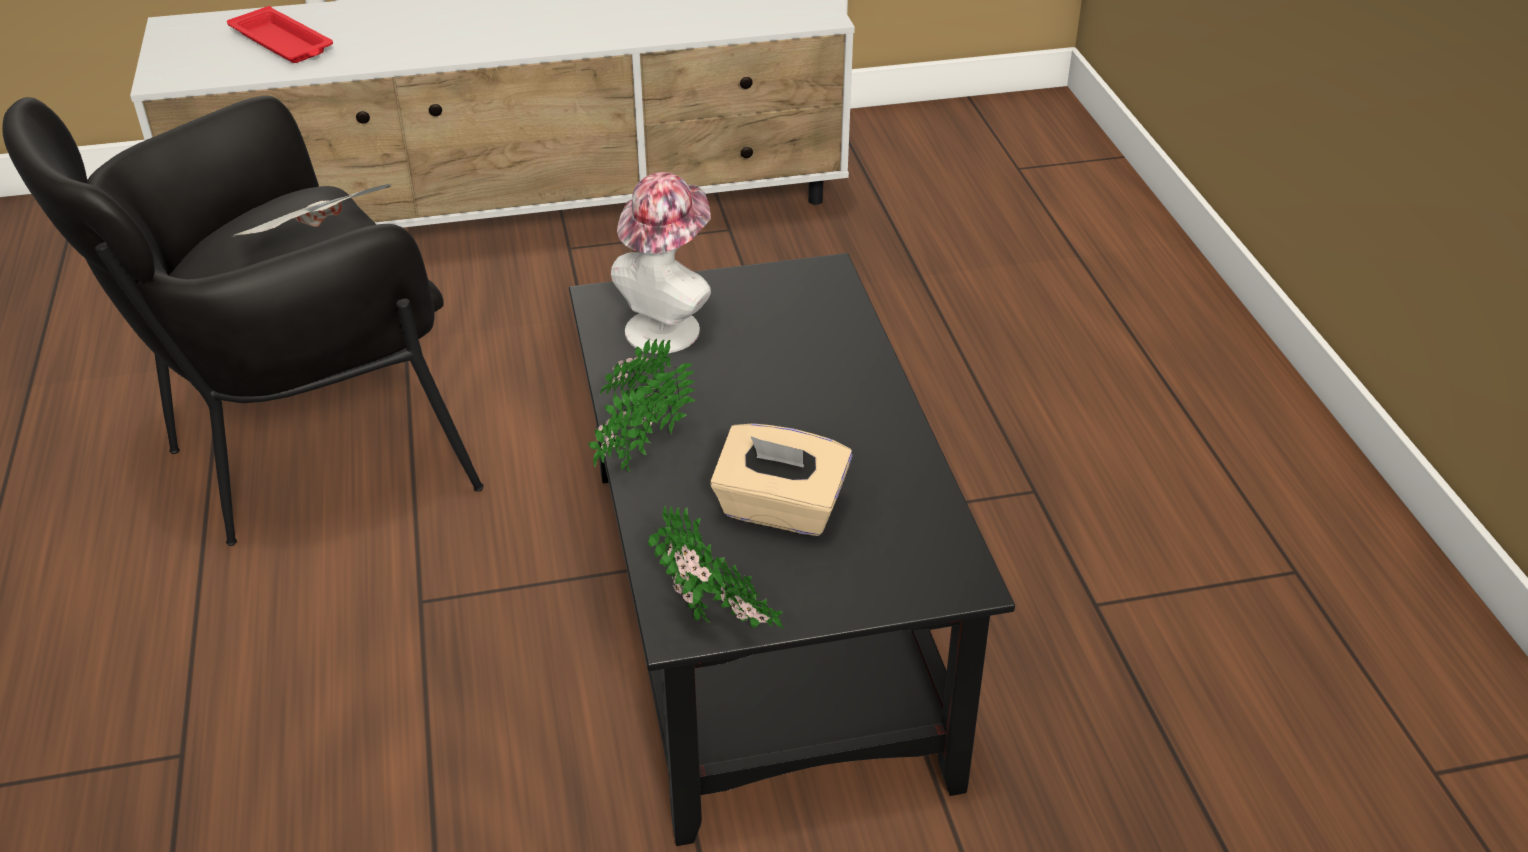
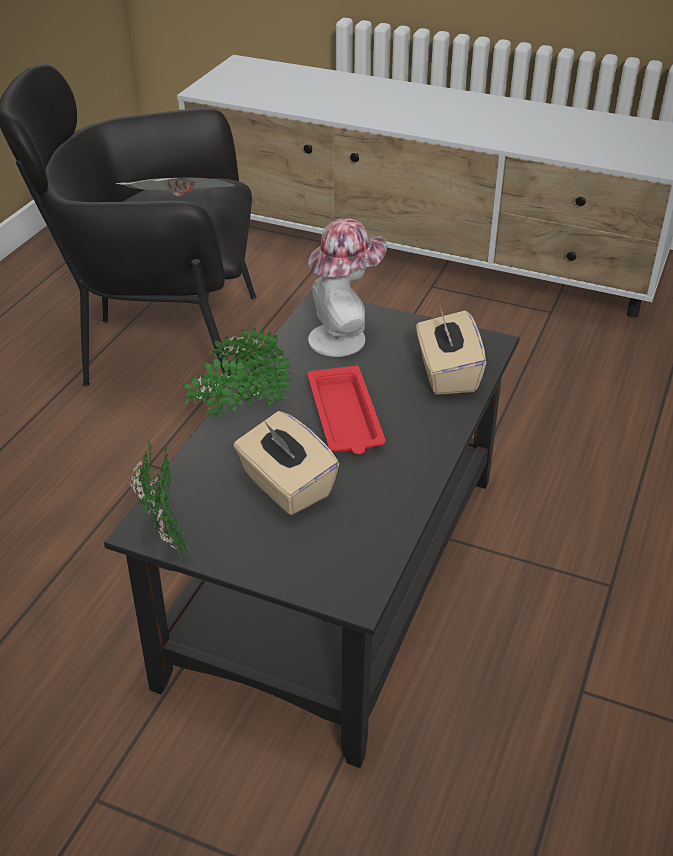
camera: 35 degrees right, 0 degrees up
(283, 43) = (288, 88): red tray -> red tray (345, 418)
(817, 320) = (447, 374): none -> beige tissue box

